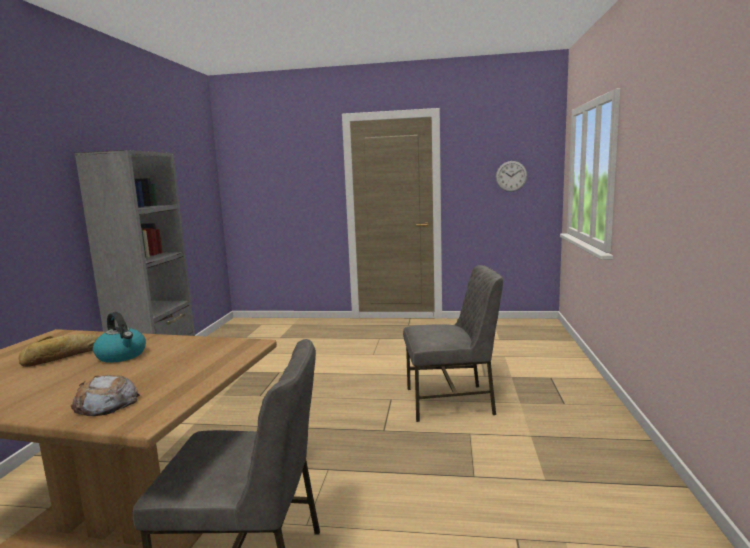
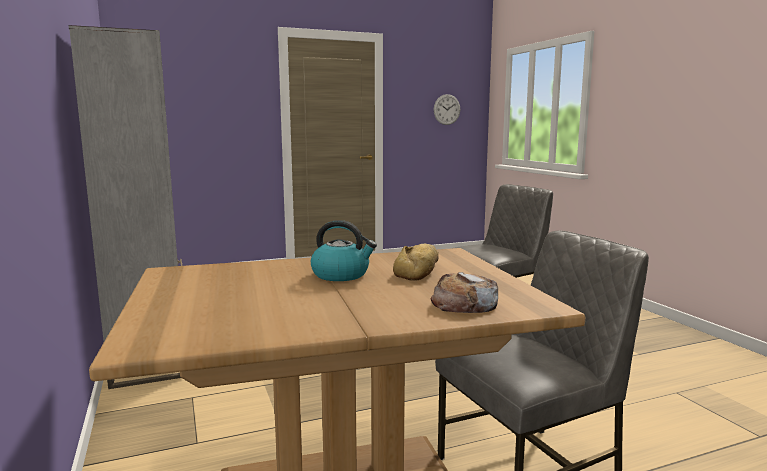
camera: 30 degrees left, 0 degrees up
(63, 356) = (264, 284): bread -> bread (419, 270)

